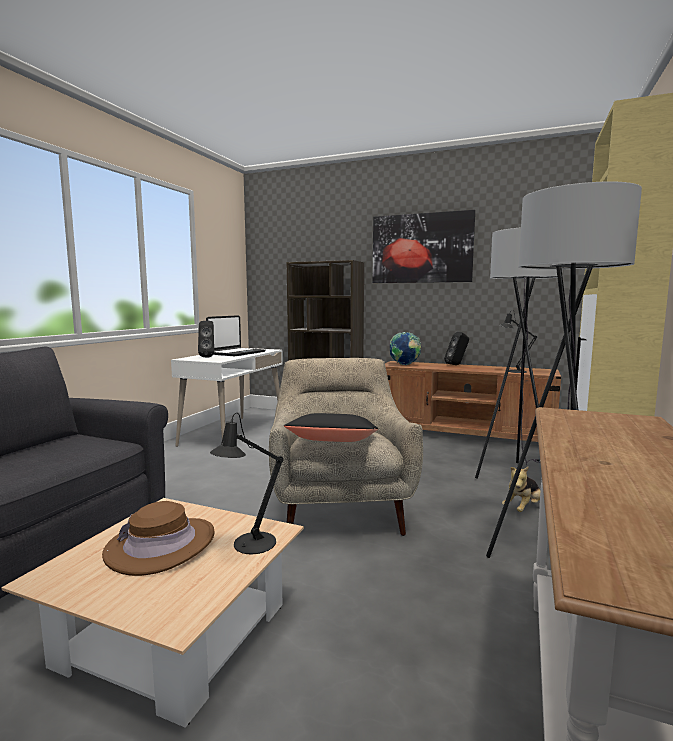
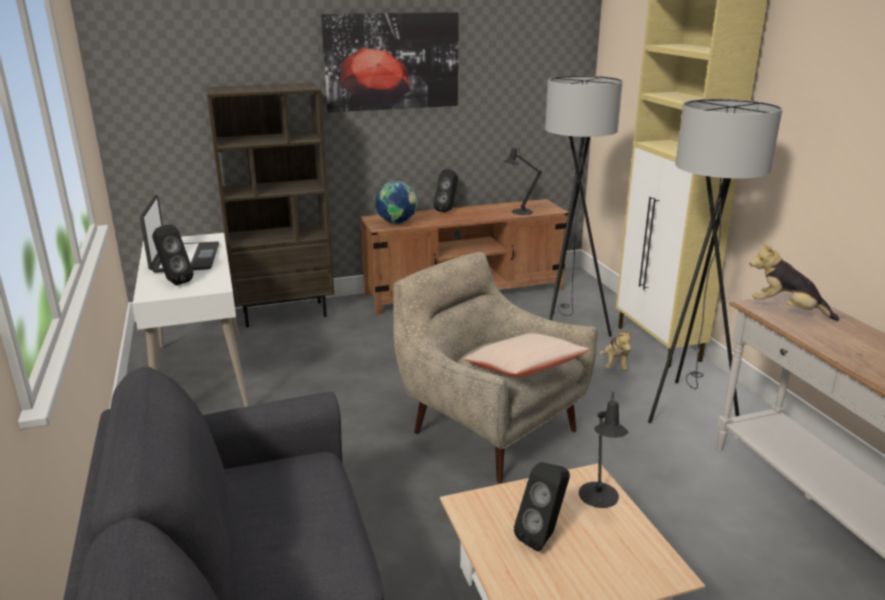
camera: 40 degrees left, 15 degrees up
(161, 545) = (543, 536): brown hat -> black speaker
(334, 444) = (524, 370): black pillow -> beige pillow
(592, 421) = (786, 310): none -> plush toy

